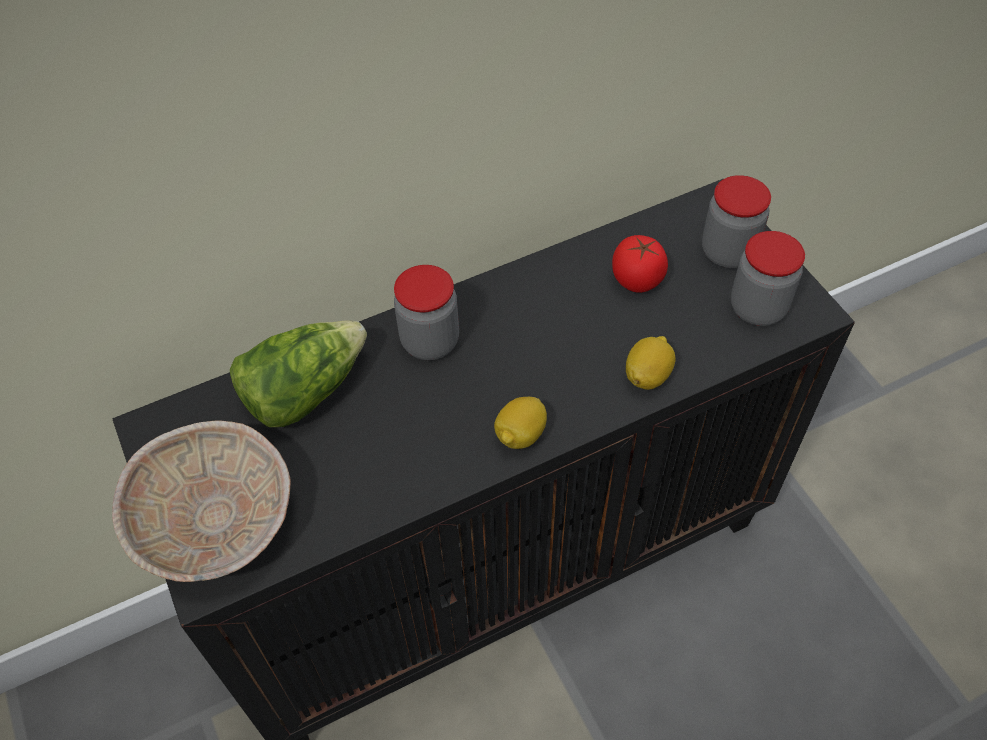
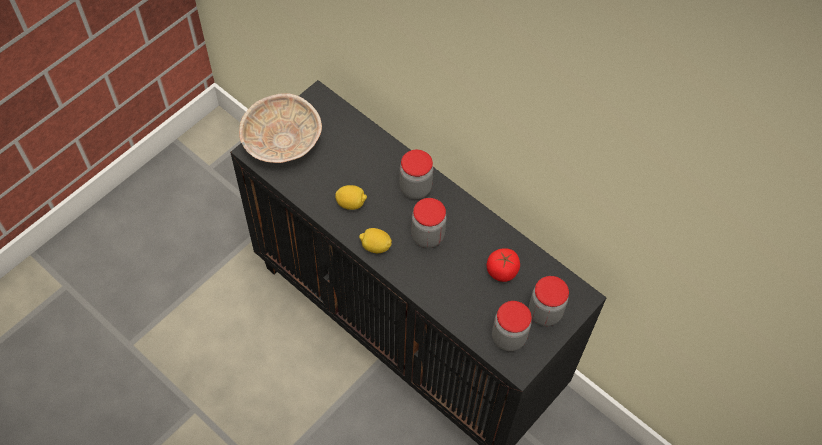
camera: 65 degrees right, 5 degrees up
(304, 390) = (363, 146): lettuce -> none
(531, 354) = (427, 236): none -> jar
(647, 375) = (437, 293): lemon -> lemon (351, 203)

